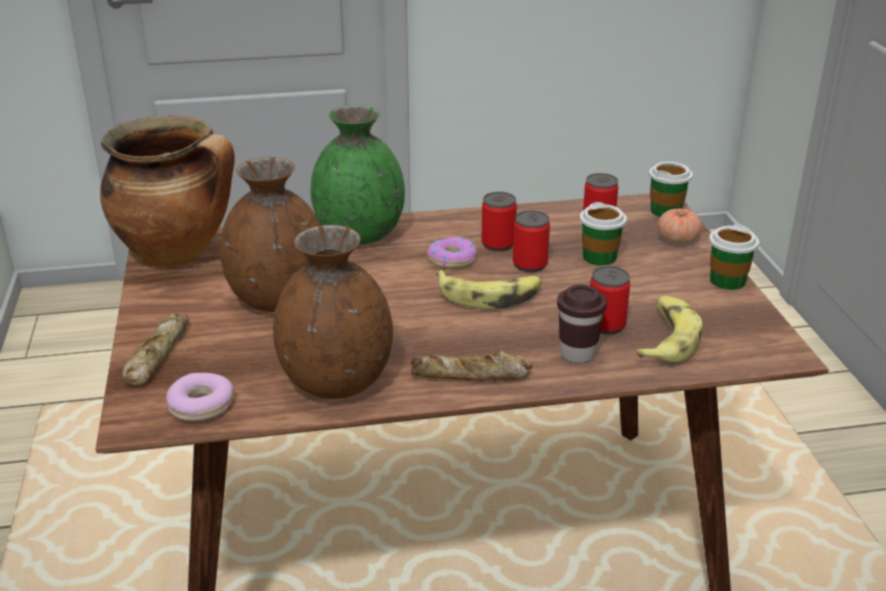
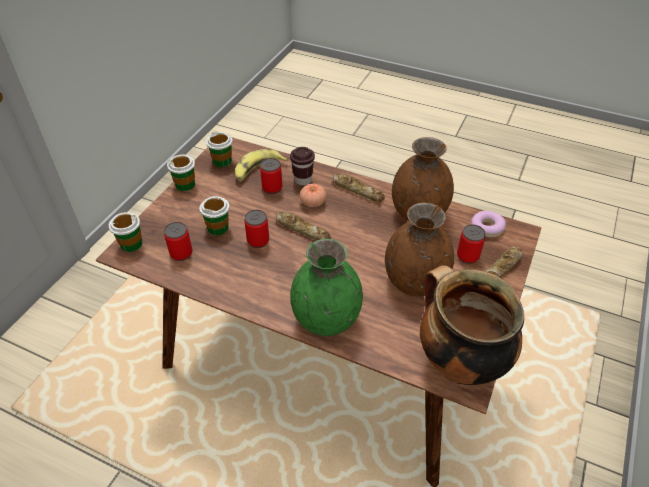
camera: 145 degrees left, 15 degrees up
(452, 259) = (294, 266): donut -> none
(489, 295) = (303, 229): banana -> bread
(498, 244) = (255, 266): can -> can (467, 256)
(678, 239) = (162, 220): tomato -> tomato (313, 202)
(739, 328) = (222, 161): none -> cup

